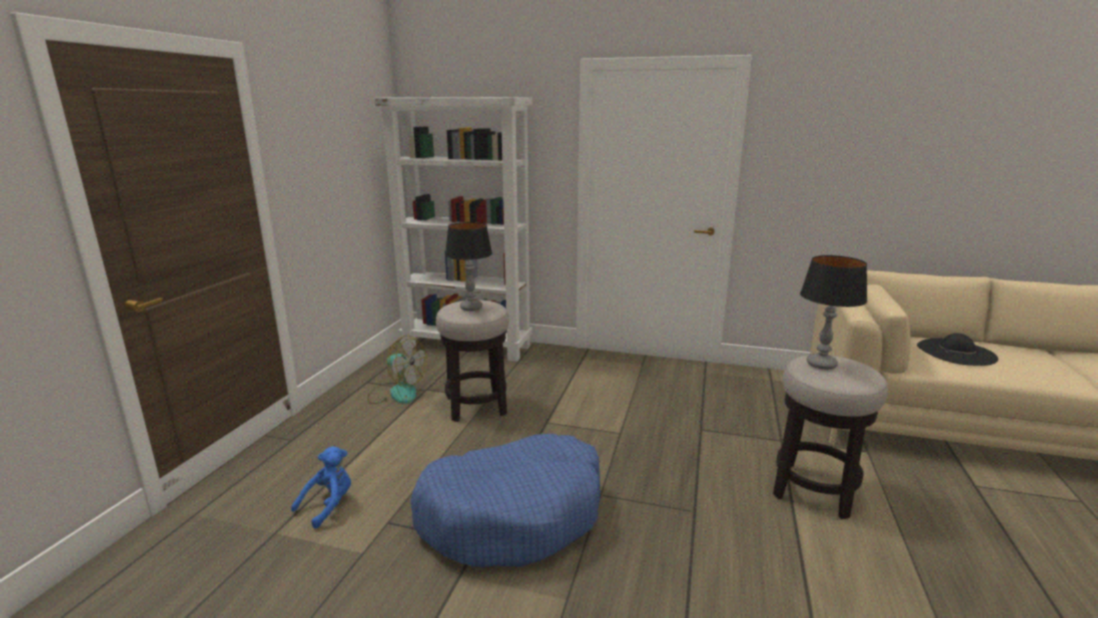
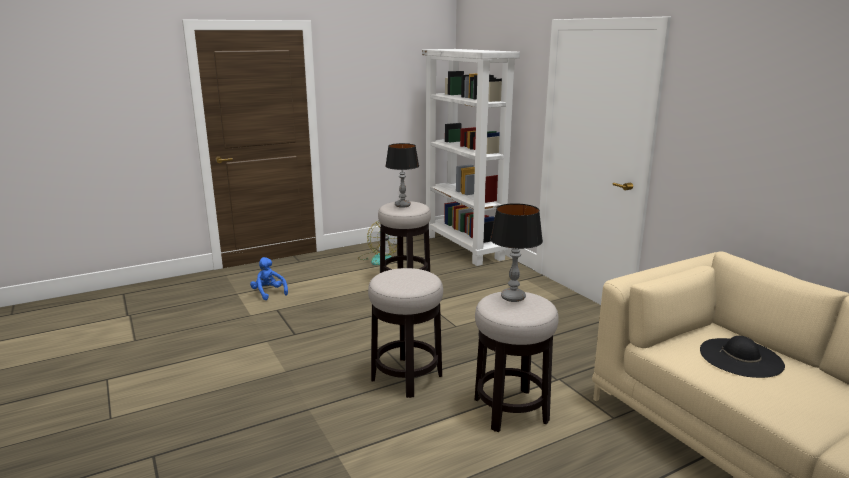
camera: 45 degrees right, 0 degrees up
(329, 505) = (269, 293): blue plush toy -> blue plush toy turned 120 degrees counterclockwise
(513, 514) = (327, 332): blue dog bed -> none
(689, 514) = (406, 377): none -> stool

